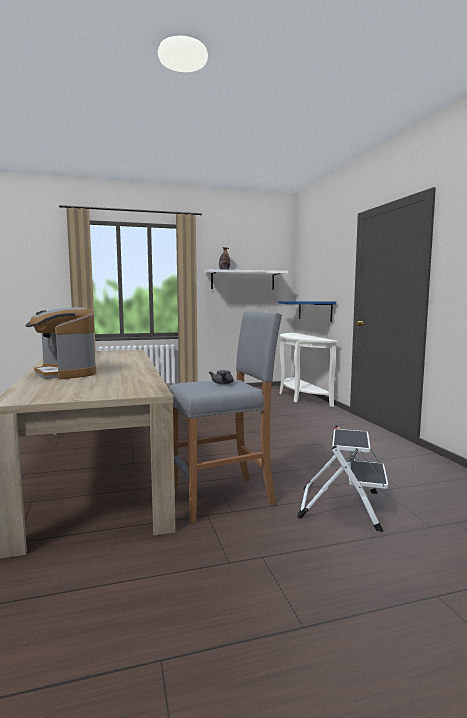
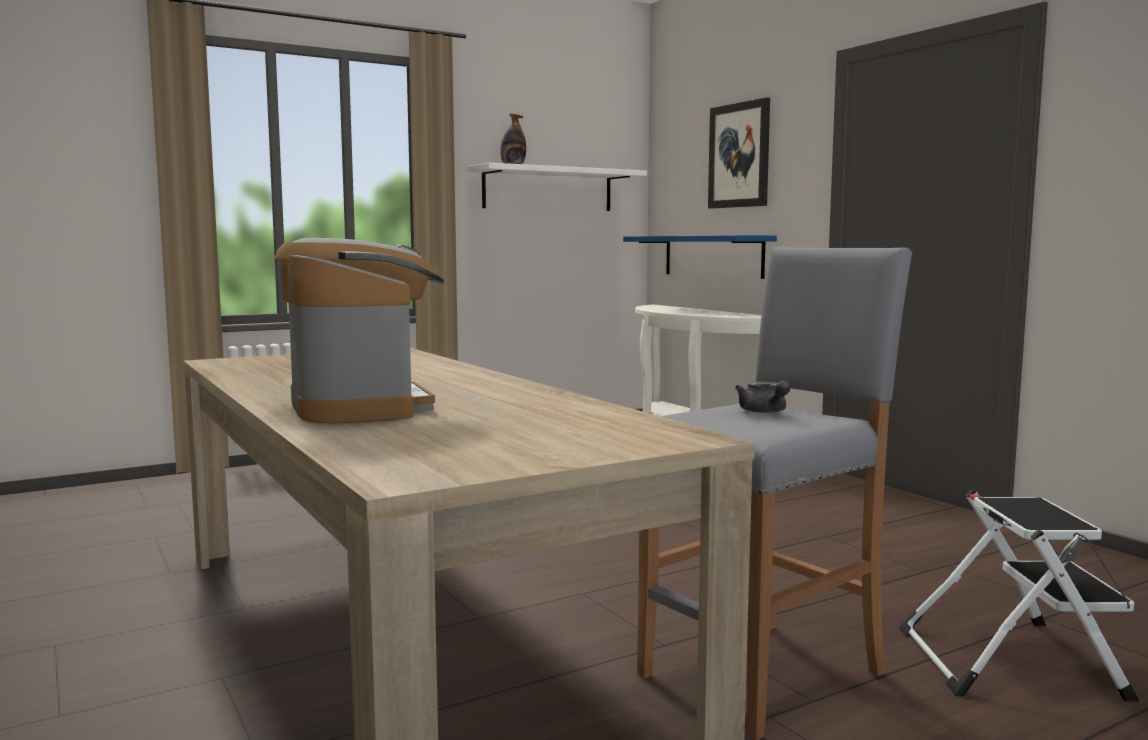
camera: 15 degrees left, 0 degrees up
(65, 373) = (362, 407): coffee machine -> coffee machine turned 150 degrees counterclockwise
(324, 263) = (739, 155): none -> picture

